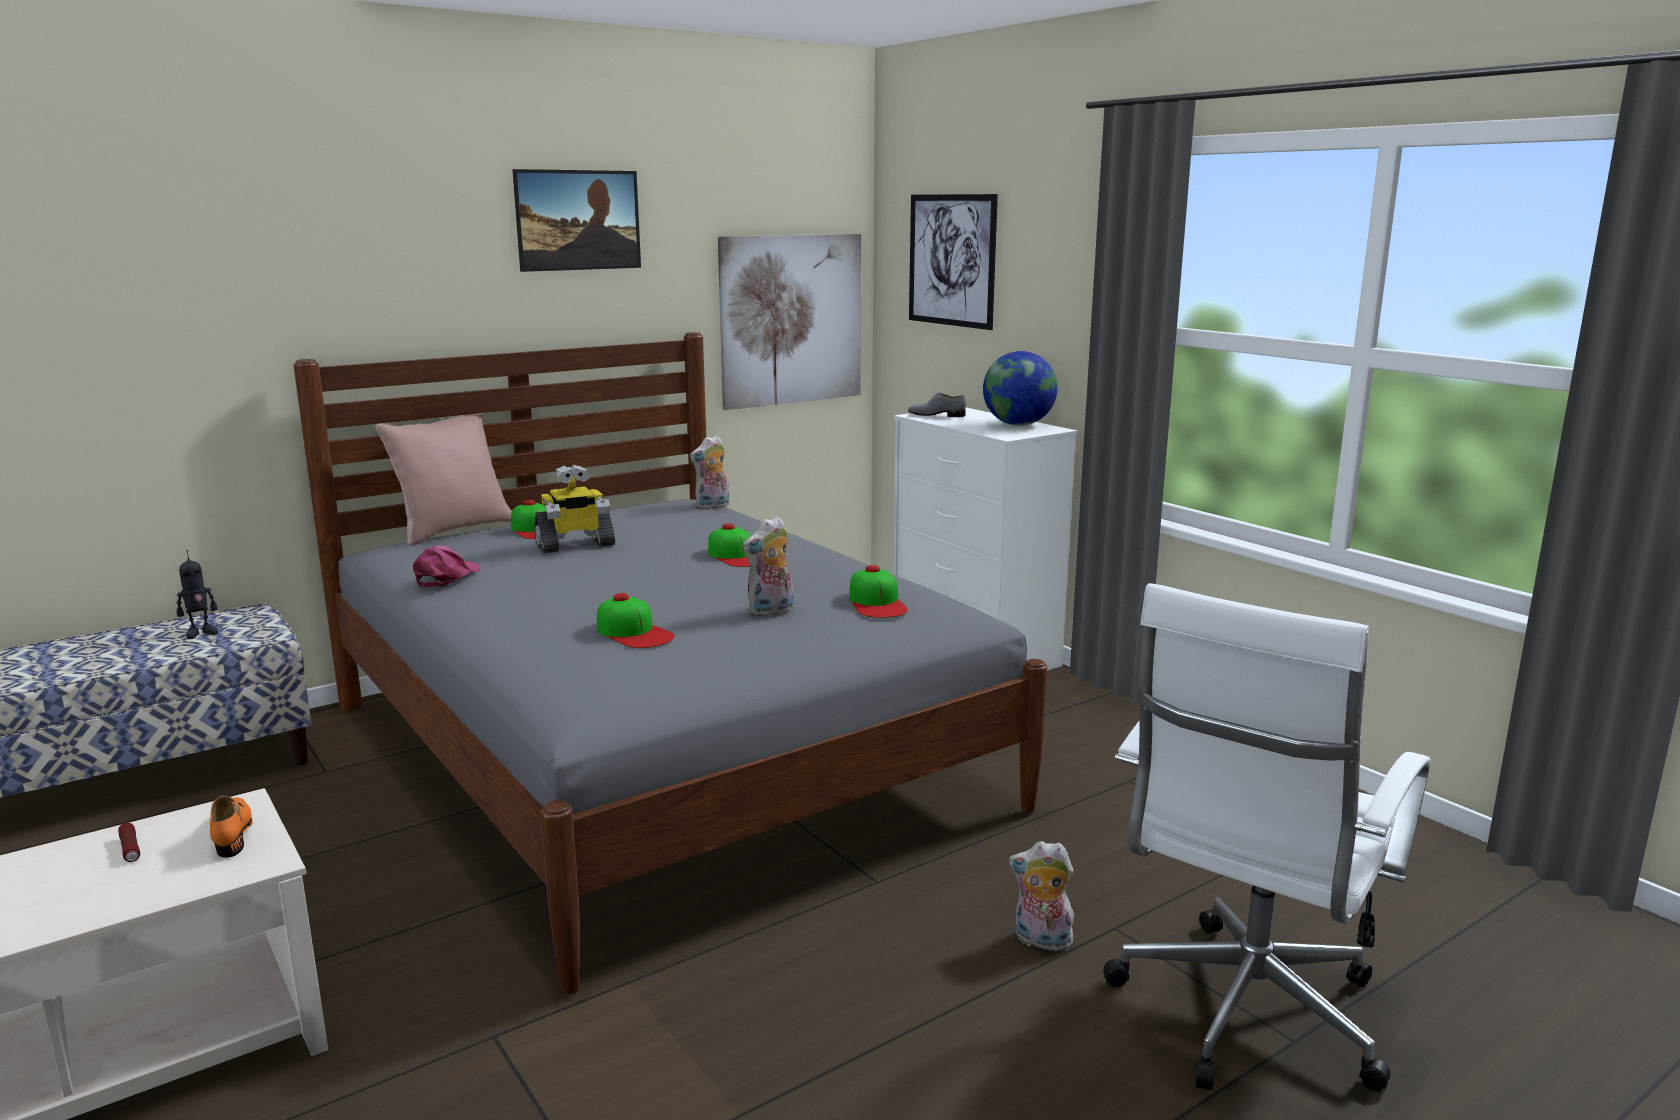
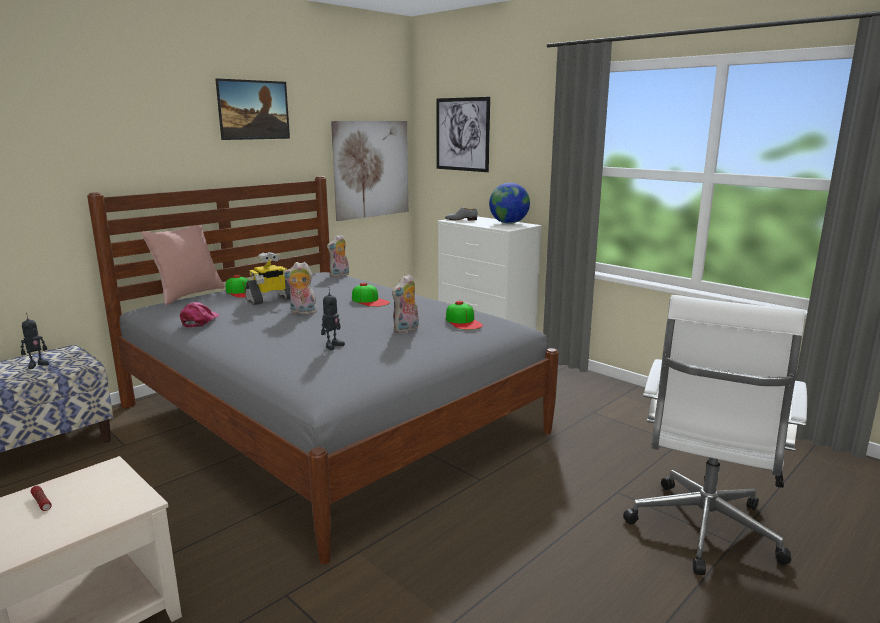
camera: 10 degrees left, 0 degrees up
(233, 833) = (109, 485): orange shoe -> none
(634, 632) = (332, 346): cap -> toy robot
(1041, 941) = (582, 503): plush toy -> plush toy (302, 312)

